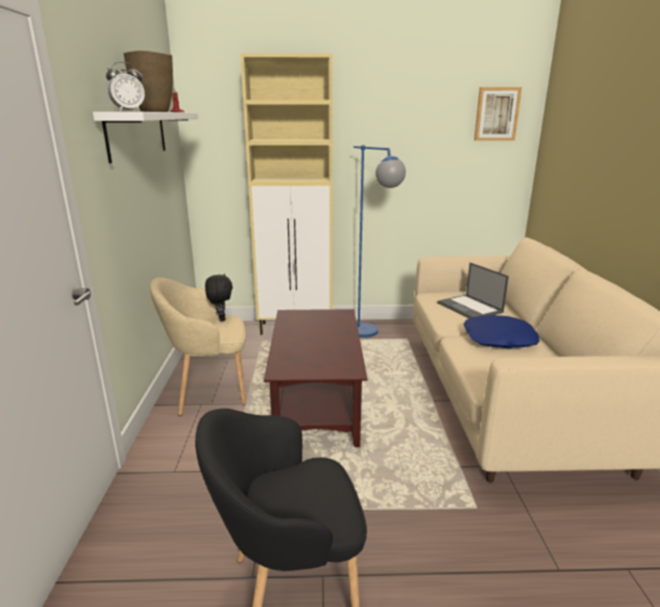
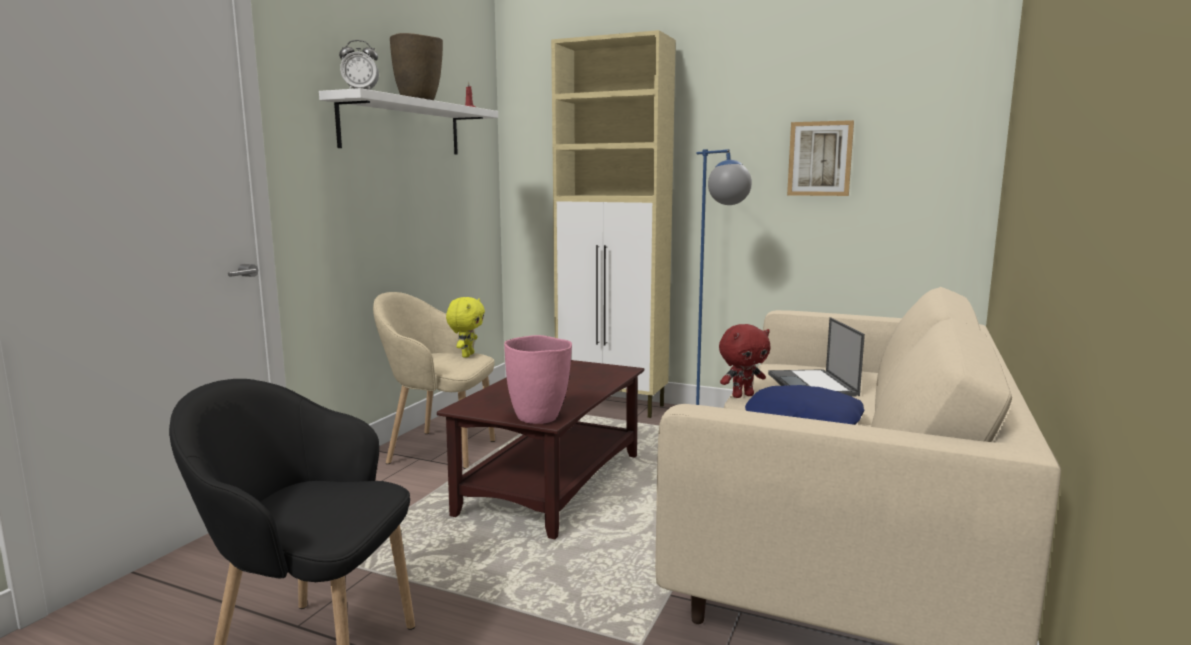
camera: 25 degrees right, 10 degrees down
(221, 319) = (467, 355): black plush toy -> yellow plush toy
(342, 369) = (539, 417): none -> pink vase
(443, 324) = (742, 396): none -> red plush toy
(496, 114) = (925, 103): picture -> picture (820, 159)

